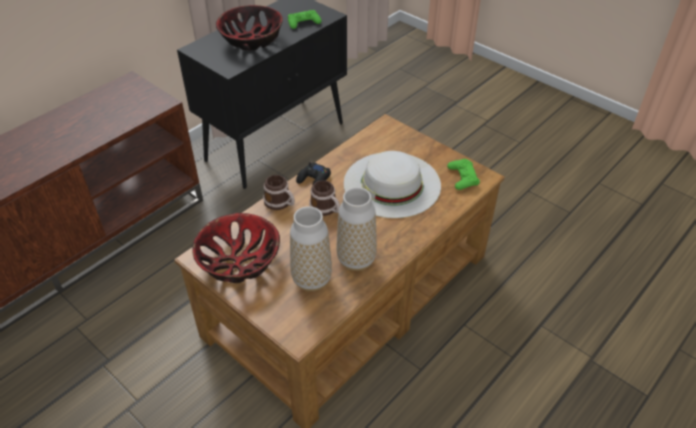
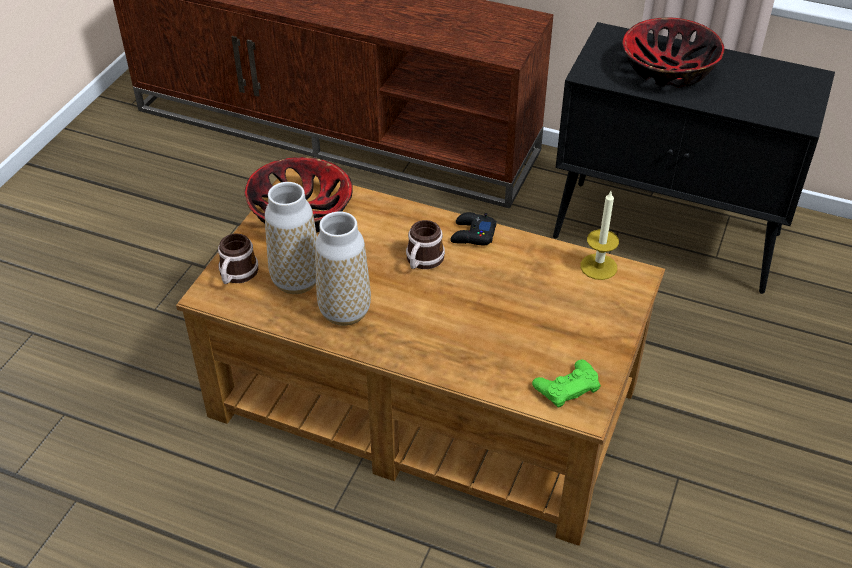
camera: 70 degrees right, 0 degrees up
(281, 203) = (412, 218): mug -> mug (236, 275)
(303, 22) = (755, 102): green game controller -> none
(372, 136) = (598, 266): none -> candle
(392, 184) = (507, 312): white hat -> none

